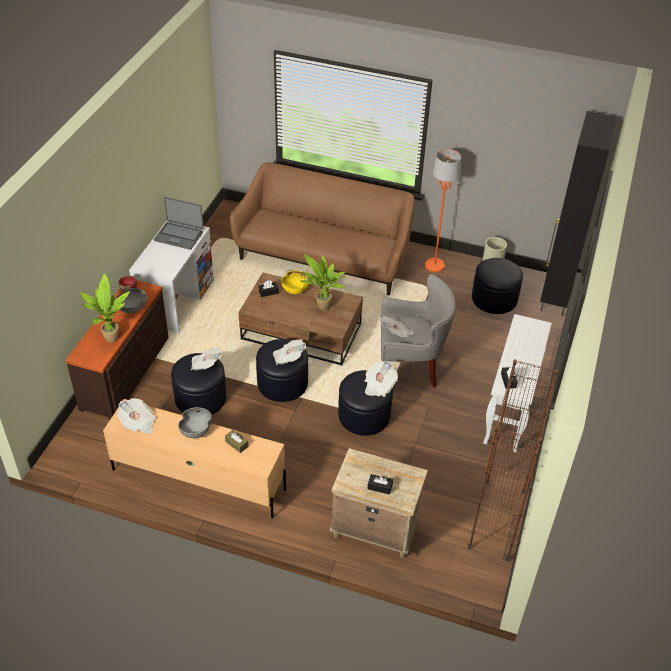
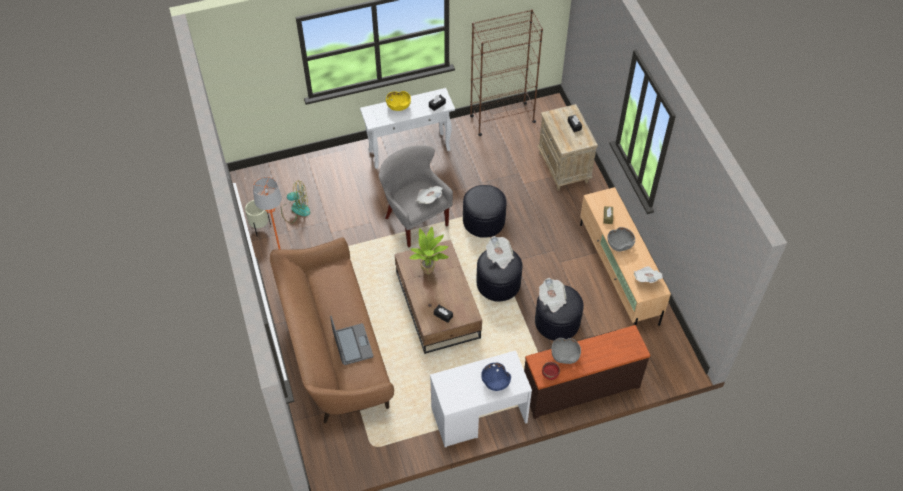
camera: 125 degrees left, 10 degrees up
(109, 338) = (606, 344): potted plant -> none
(160, 255) = (495, 382): none -> blue bowl
(179, 236) = (460, 387): laptop -> laptop (352, 345)
(295, 289) = (424, 300): yellow bowl -> yellow bowl (398, 106)
(379, 386) = (477, 193): newspaper -> none
(494, 299) = (295, 209): black ottoman -> fan
(555, 296) = (263, 176): black cabinet -> none

